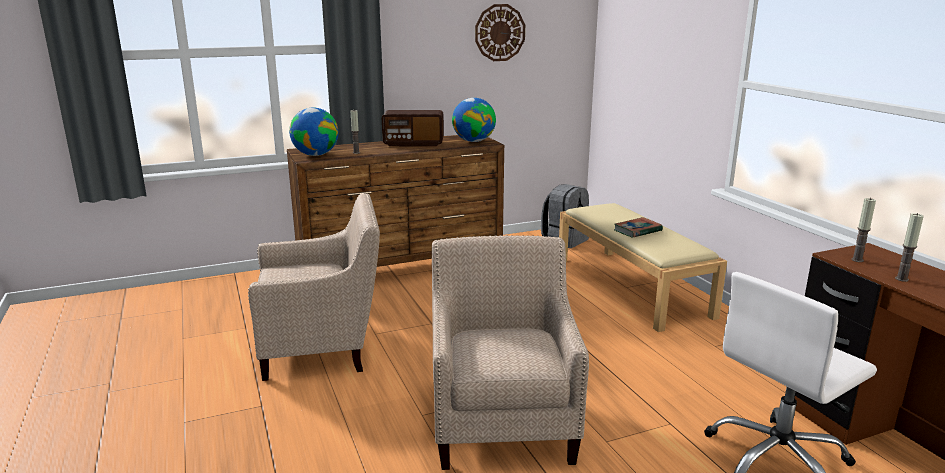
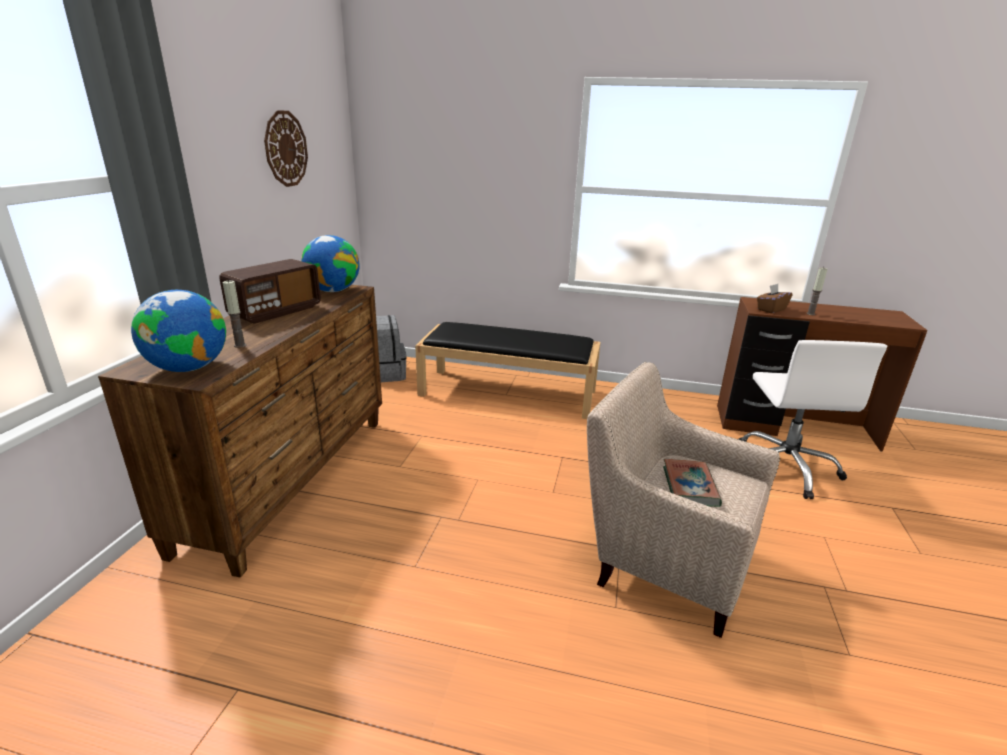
camera: 55 degrees left, 5 degrees up
(323, 348) = (399, 626): beige armchair -> none
(632, 287) = (509, 392): beige bench -> black bench
(637, 230) = (519, 339): book -> book (690, 486)
(857, 260) = (771, 309): candle -> brown tissue box

